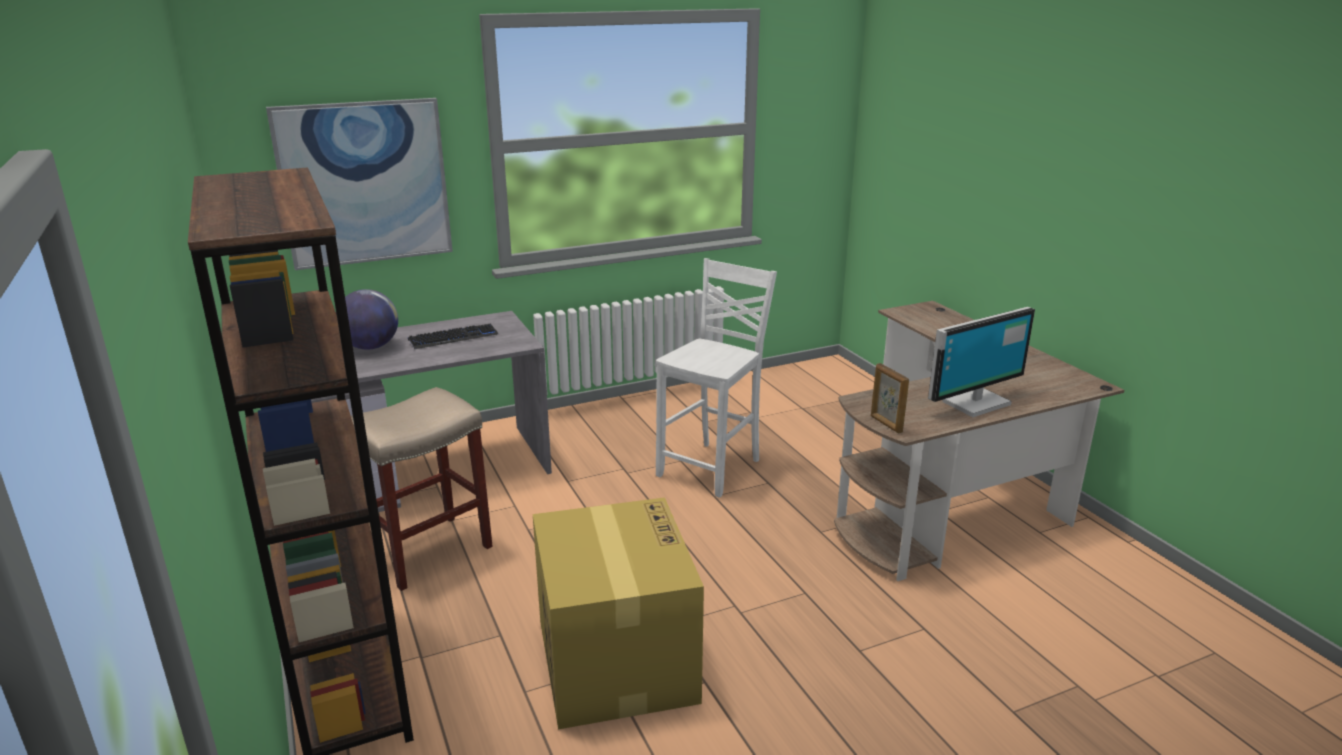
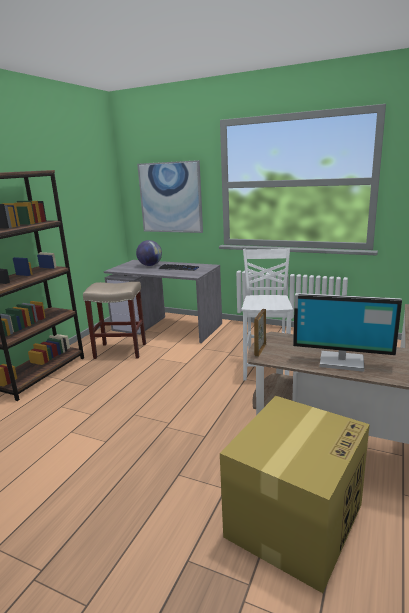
camera: 50 degrees right, 5 degrees down
(615, 659) = (98, 414): cardboard box -> cardboard box (295, 519)
(712, 468) = (266, 368): white chair -> white chair turned 75 degrees counterclockwise

